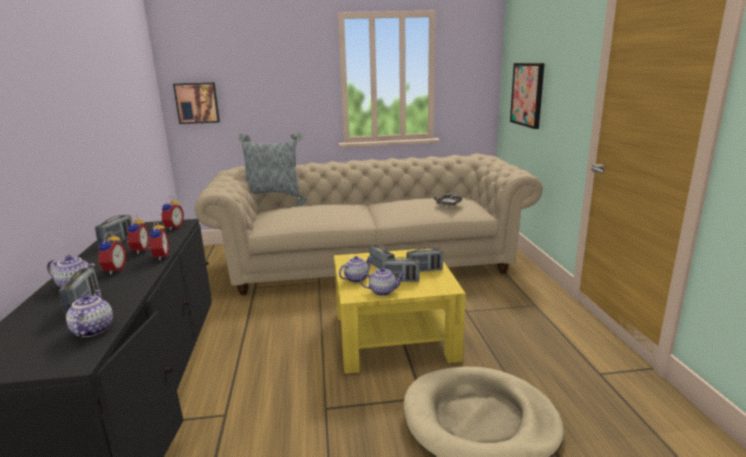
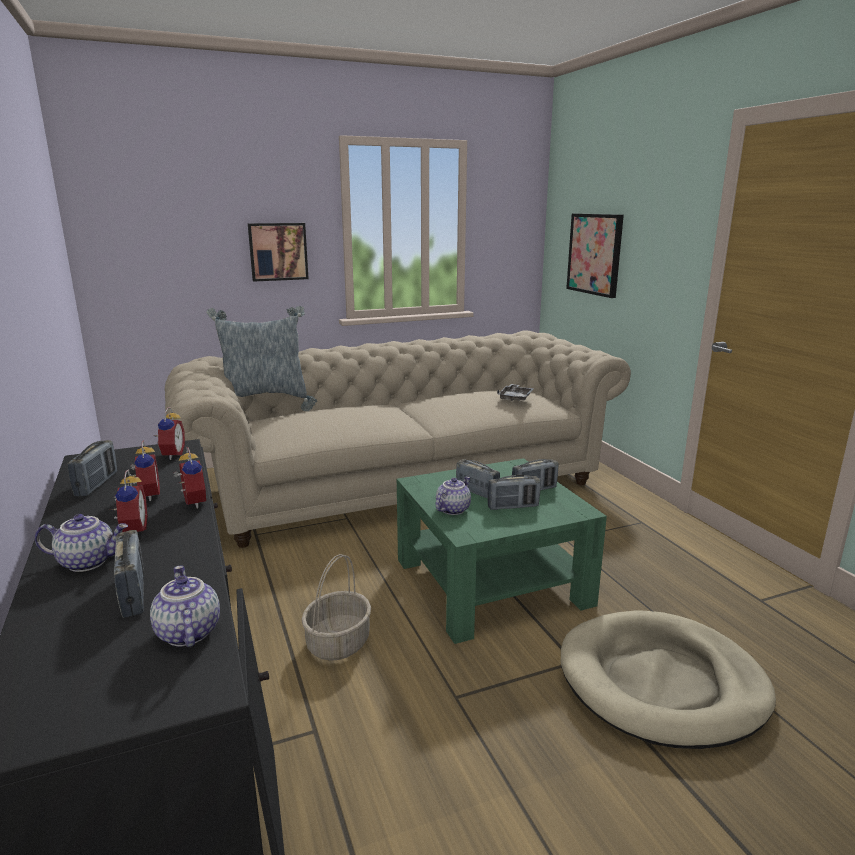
camera: 15 degrees left, 0 degrees up
(197, 103) = (129, 262): picture -> picture (278, 251)
(269, 362) = (338, 642): none -> basket
(383, 291) = (501, 524): teapot -> none
(394, 335) = (491, 582): yellow coffee table -> green coffee table

